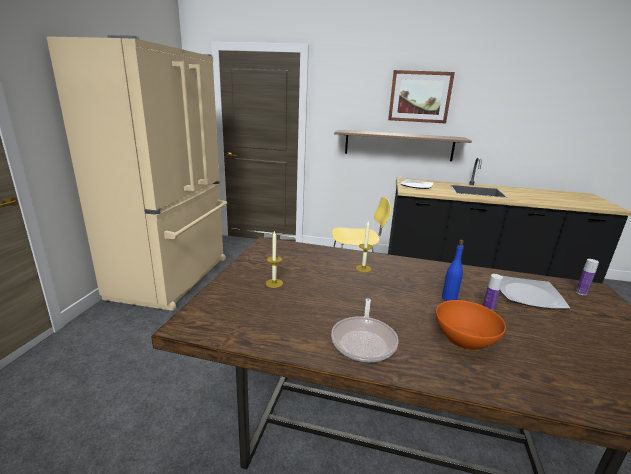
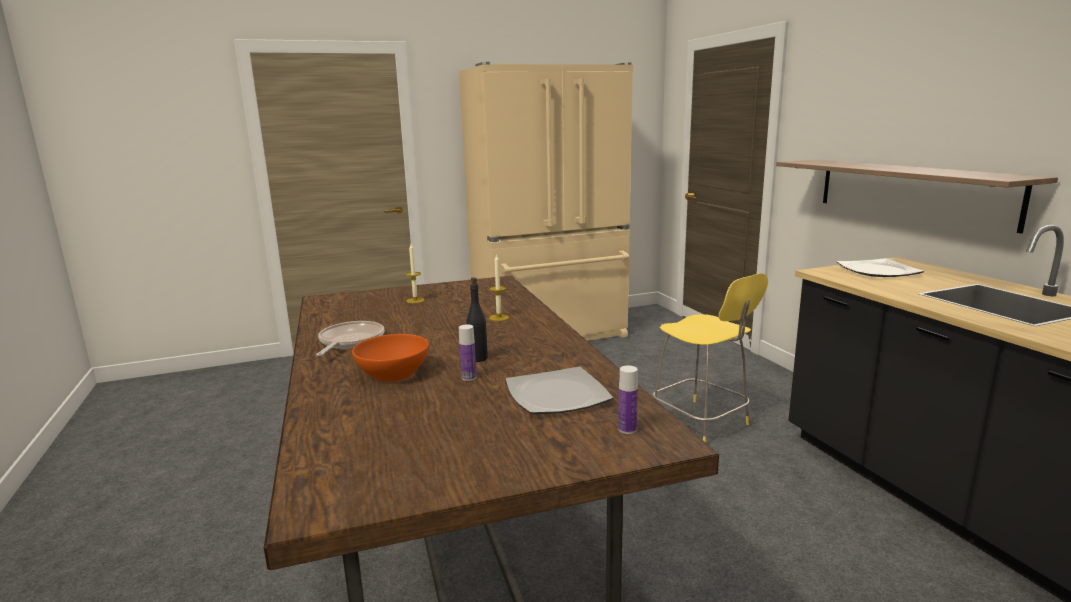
camera: 60 degrees right, 5 degrees down
(364, 340) = (350, 342): frying pan -> frying pan turned 120 degrees clockwise
(419, 97) = (955, 89): picture -> none
(449, 298) = (478, 358): blue bottle -> black bottle

